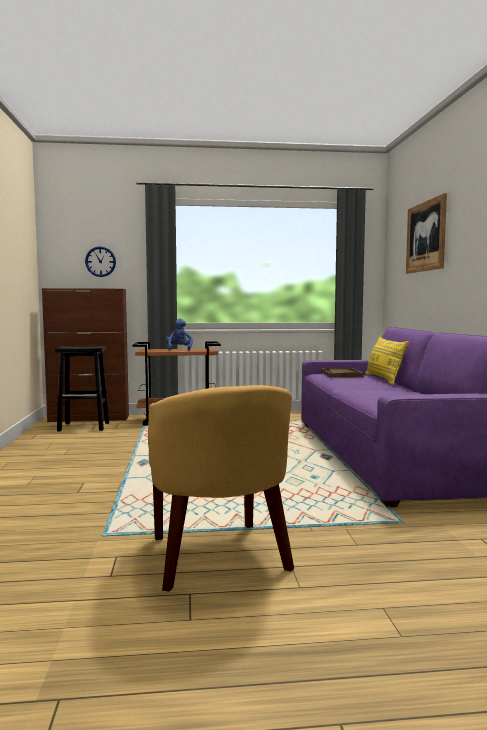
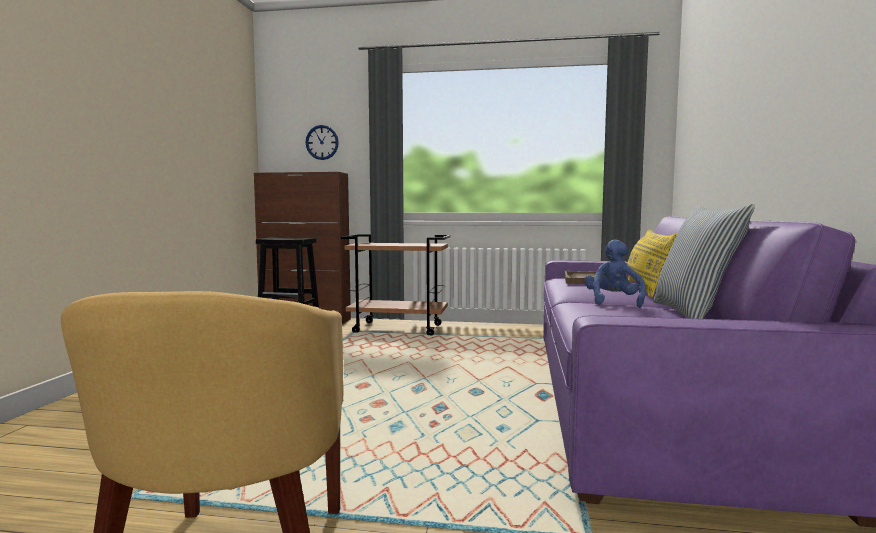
camera: 15 degrees right, 0 degrees up
(179, 349) = (400, 243): blue plush toy -> blue plush toy (613, 302)
(426, 236) = (724, 85): picture -> none
(427, 393) = (694, 314): none -> pillow

